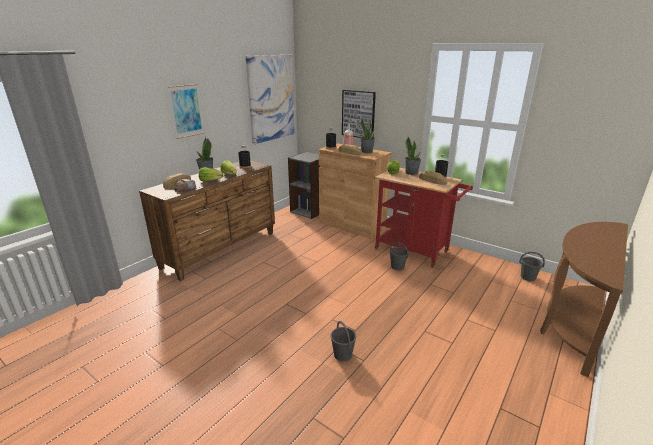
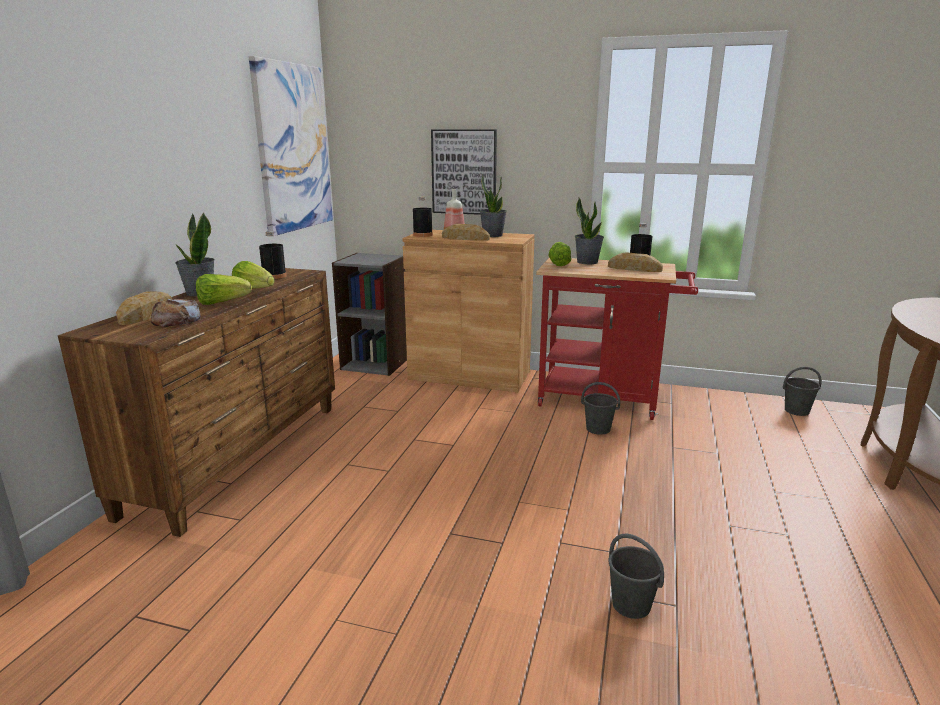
camera: 20 degrees left, 5 degrees down
(186, 111) = (148, 156): picture -> none

